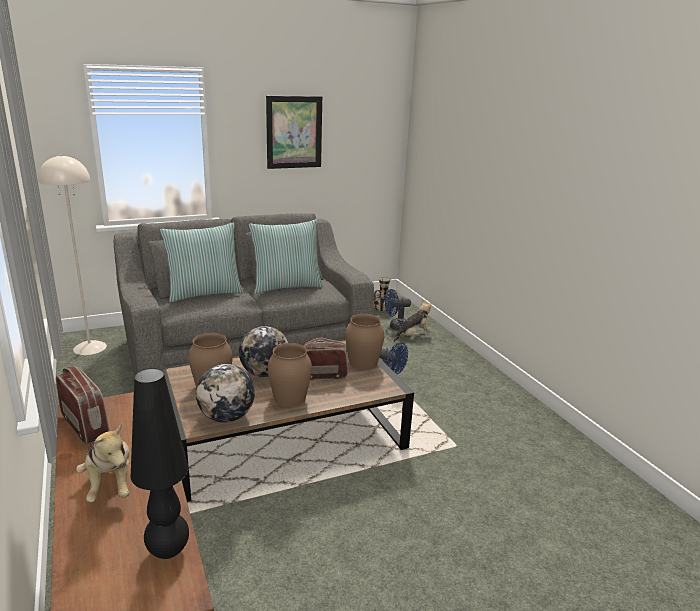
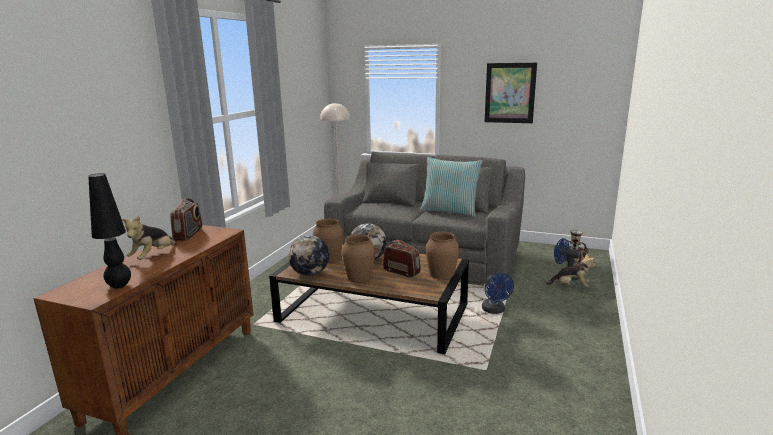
camera: 45 degrees right, 5 degrees down
(204, 293) = (389, 204): pillow -> none

